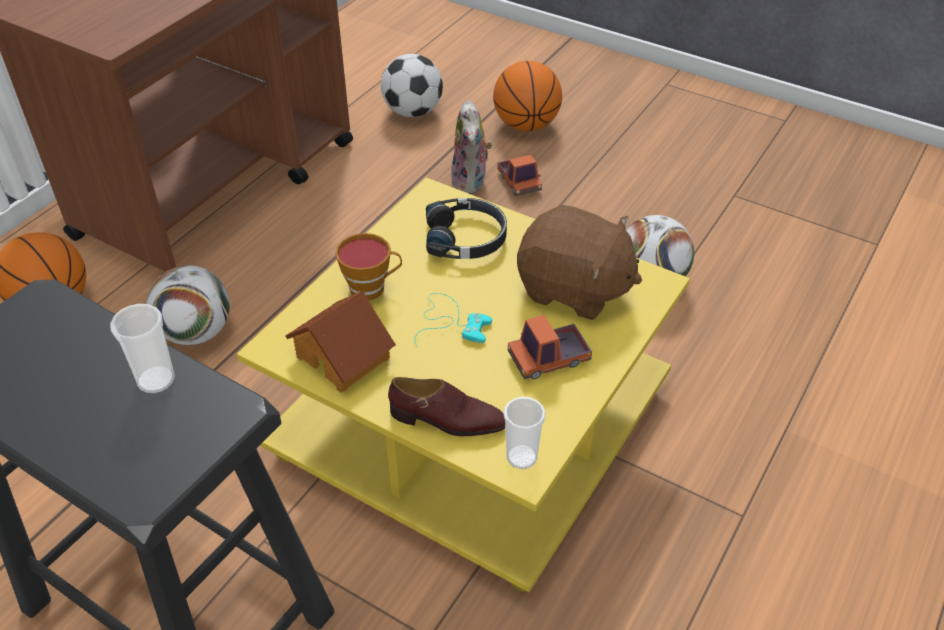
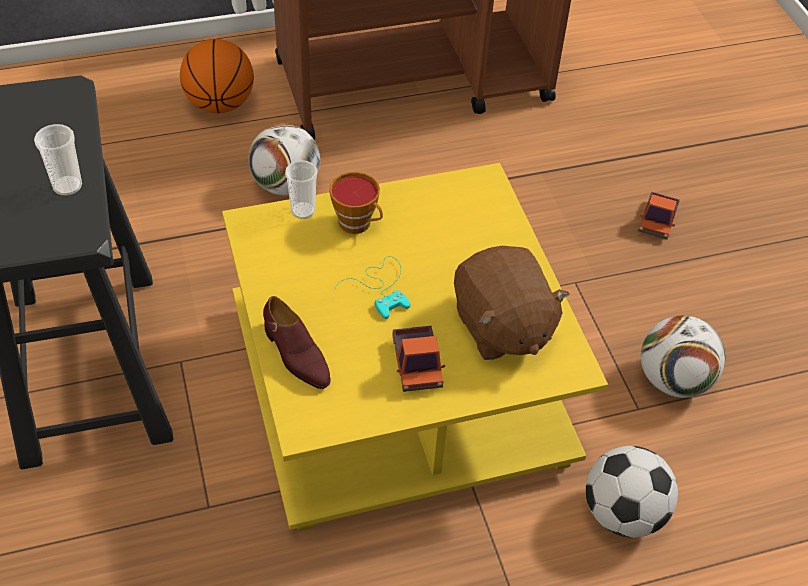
camera: 40 degrees right, 5 degrees up
(344, 356) = (283, 260): toy house -> none
(413, 111) = (635, 103): football -> football (623, 513)
(466, 238) = (470, 231): black headphones -> none
(471, 182) = (615, 196): plush toy -> none
(521, 457) = (312, 417): cup -> cup (303, 211)
(526, 125) = (724, 173): basketball -> none
(548, 359) = (416, 364): toy truck -> toy truck turned 120 degrees counterclockwise

